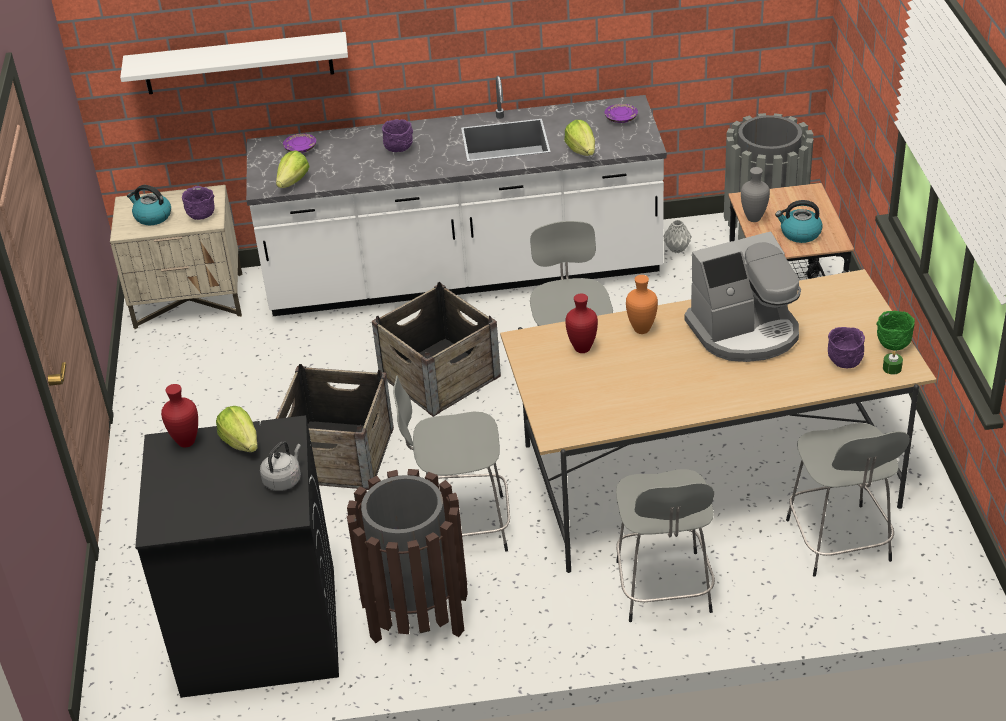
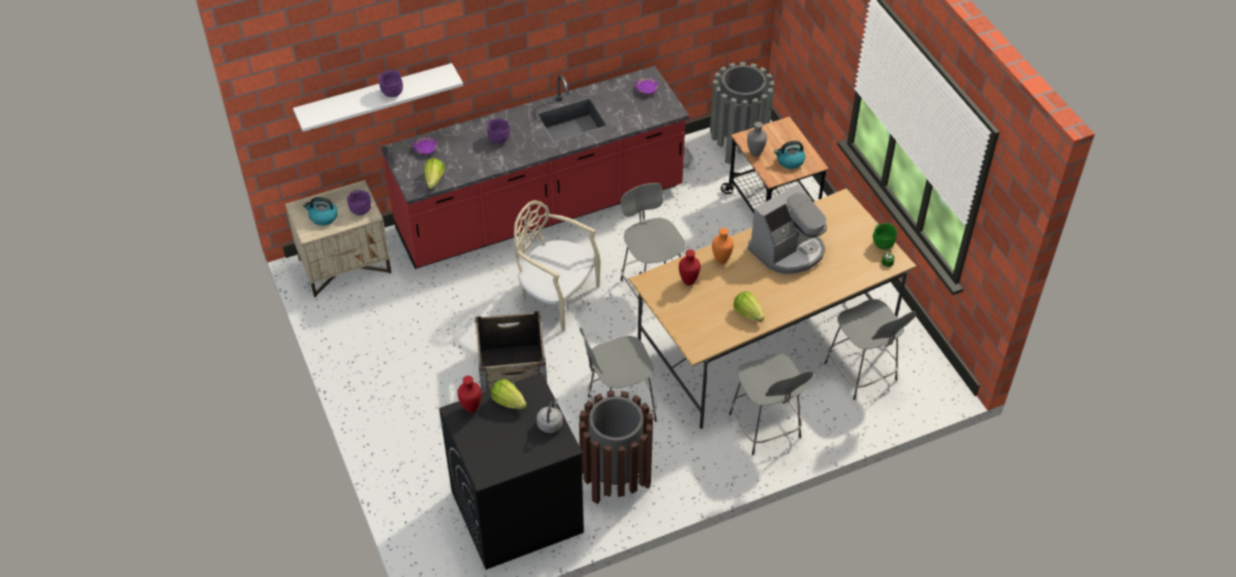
camera: 20 degrees left, 10 degrees up
(439, 375) = (556, 296): crate -> beige chair
(464, 275) = (540, 211): white counter -> red counter
(581, 150) = (630, 122): lettuce -> lettuce (748, 313)
(845, 362) = (857, 262): purple bowl -> purple bowl (392, 93)

